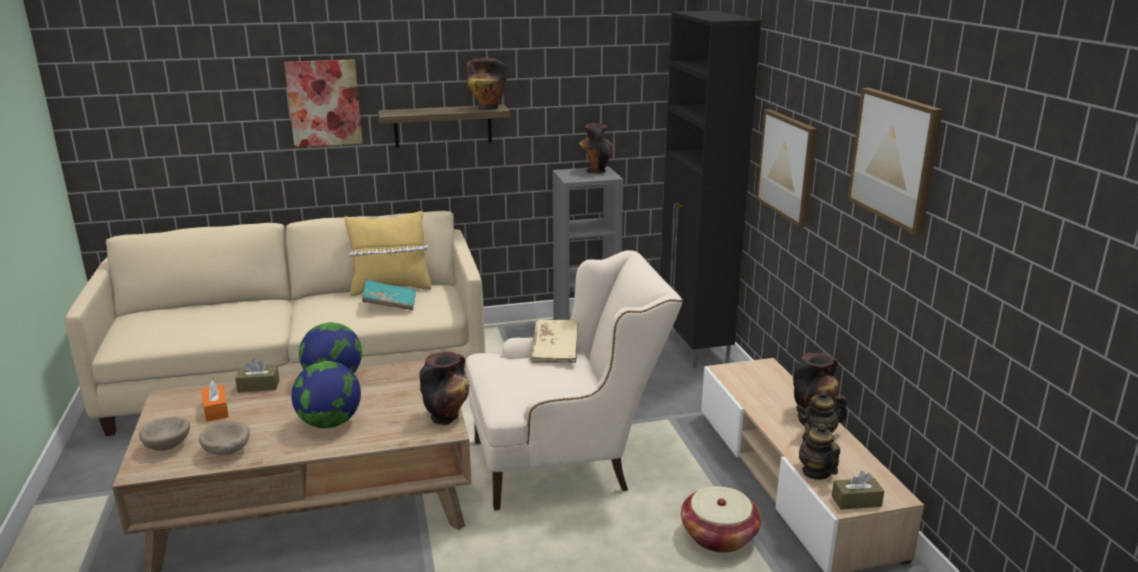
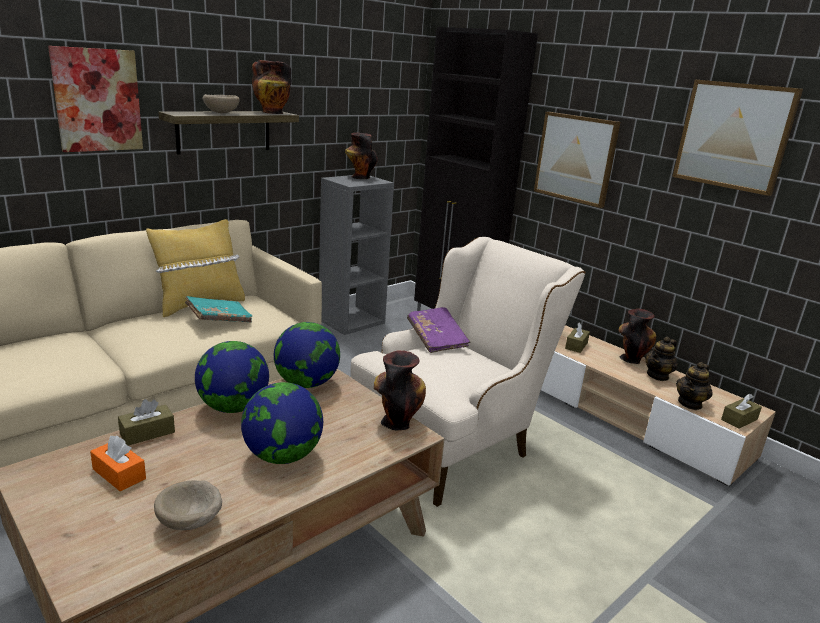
camera: 30 degrees left, 0 degrees up
(168, 445) = (96, 536): beige bowl -> beige bowl (222, 113)
(409, 371) = (307, 383): none -> globe
(555, 351) = (437, 339): beige book -> purple book
(719, 536) = (628, 476): basket -> none
(759, 386) = (576, 345): none -> brown tissue box
(816, 472) = (690, 403): teapot -> teapot turned 90 degrees counterclockwise

